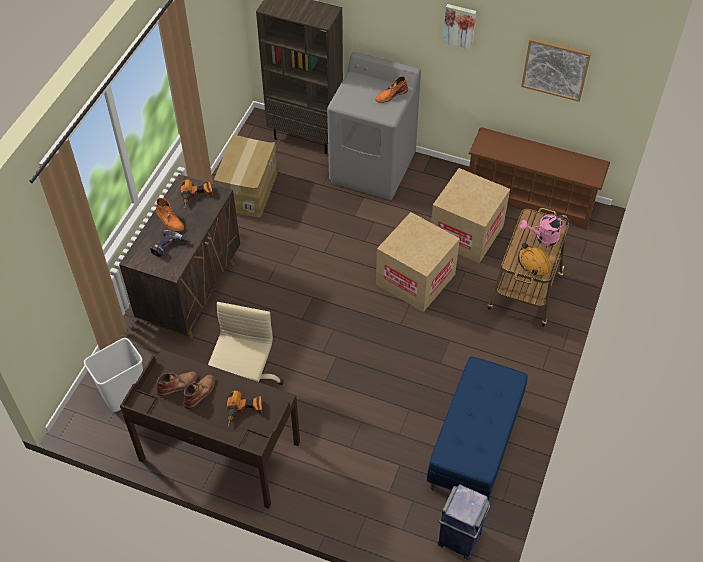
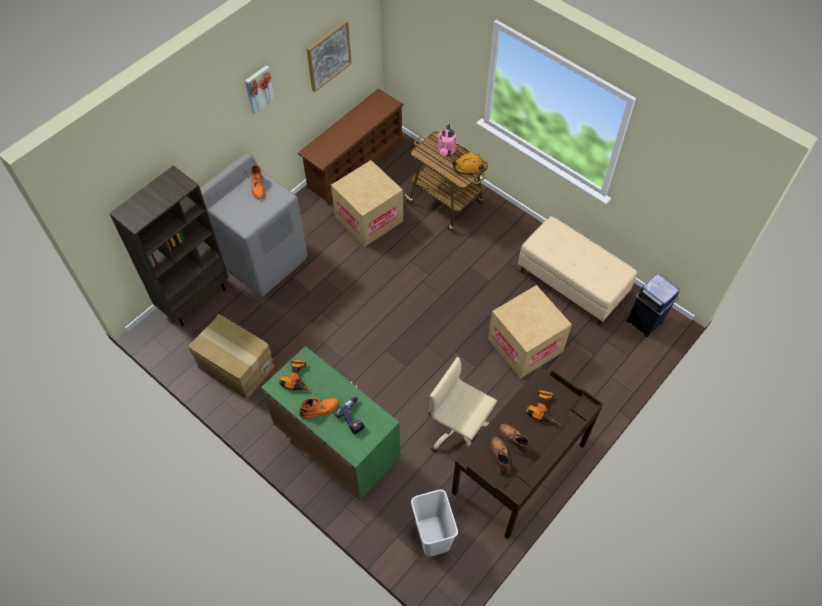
camera: 70 degrees left, 5 degrees up
(191, 292) = (337, 448): brown cabinet -> green cabinet
(415, 279) = (400, 269): cardboard box -> cardboard box (525, 345)
(475, 446) = (572, 285): blue bench -> beige bench

